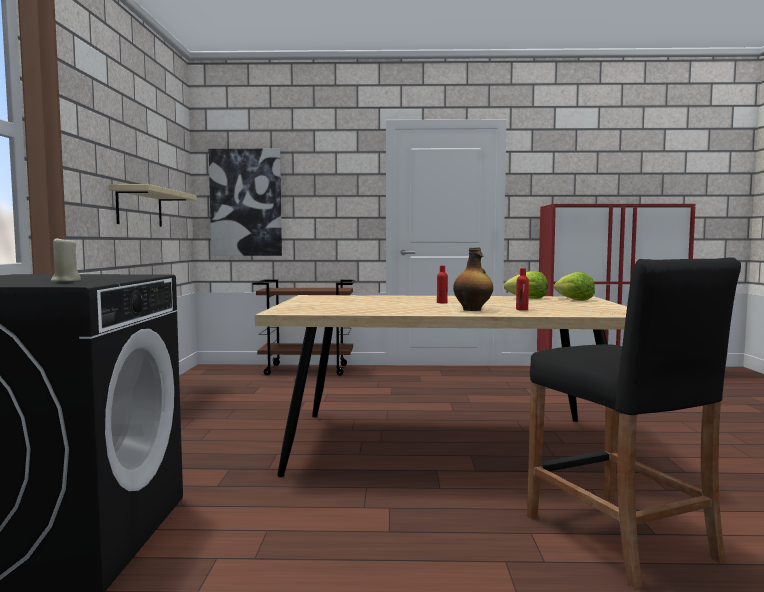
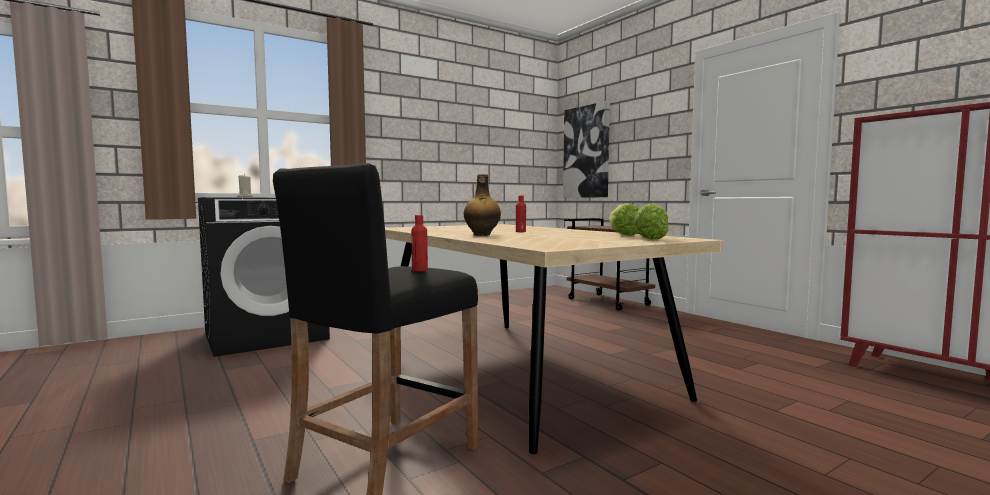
camera: 55 degrees right, 0 degrees up
(140, 208) = (472, 160): beige shelf -> none
(522, 309) = (511, 238): red bottle -> red bottle (419, 270)

